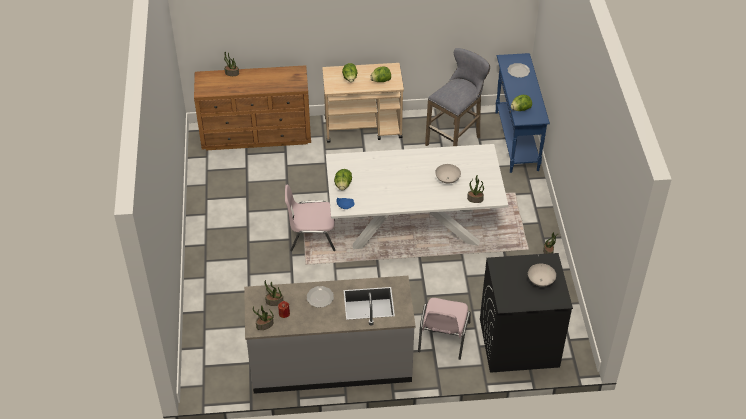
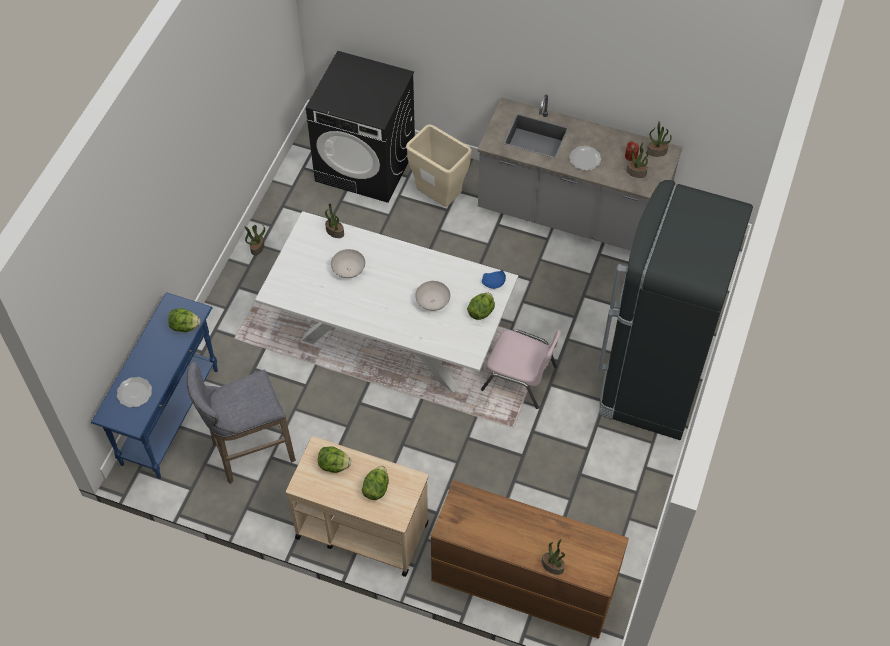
camera: 155 degrees left, 10 degrees up
(219, 265) = (652, 382): none -> black fridge
(443, 337) = (439, 198): pink chair -> beige trash can
(541, 281) = (347, 85): white bowl -> white bowl (432, 302)

